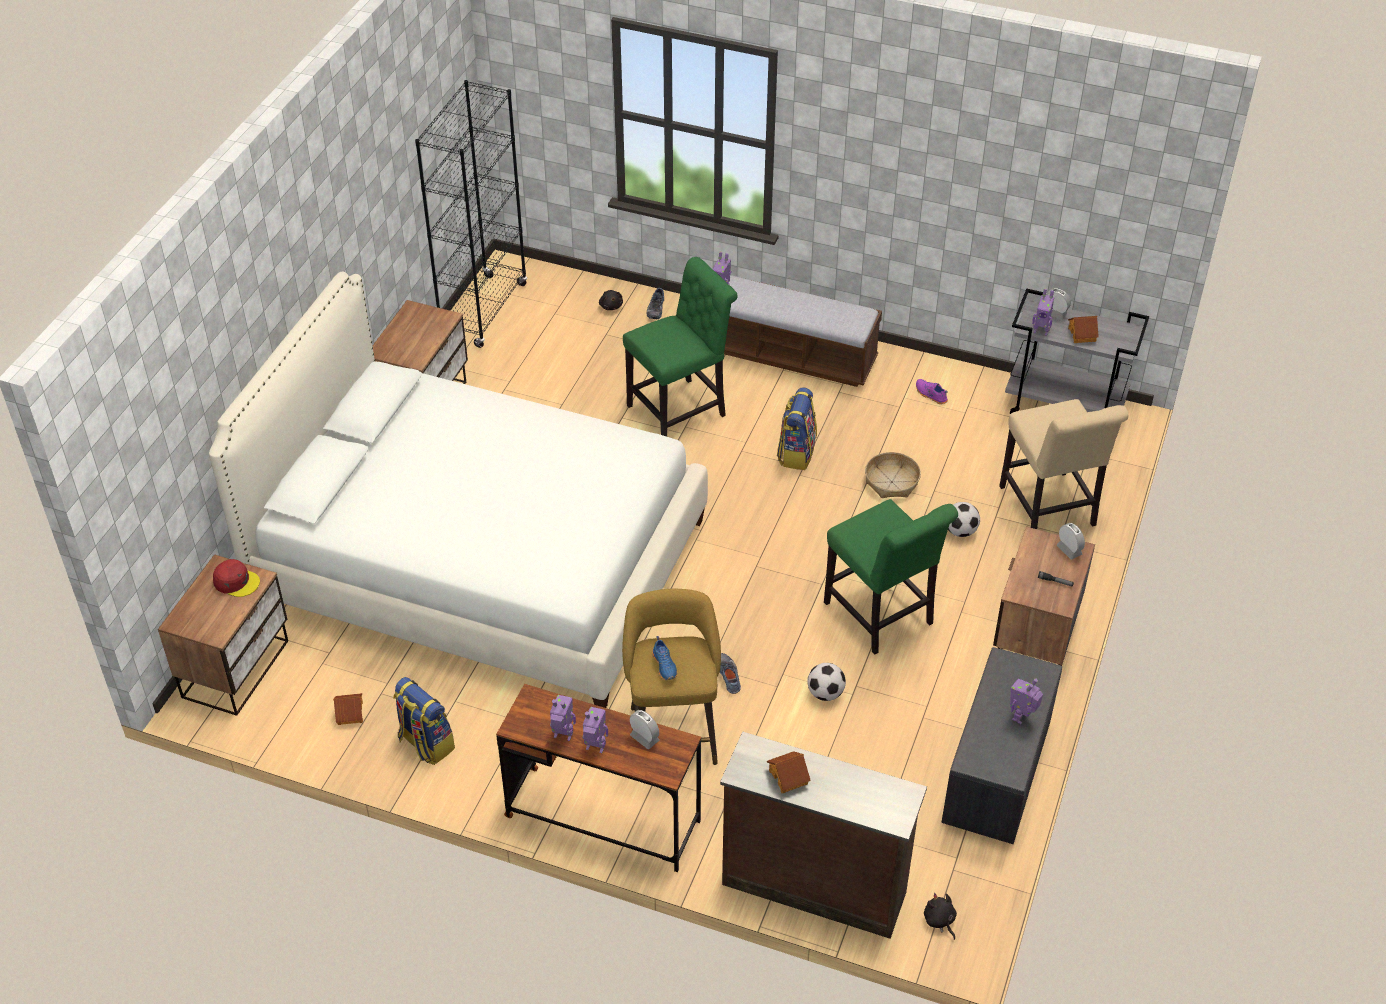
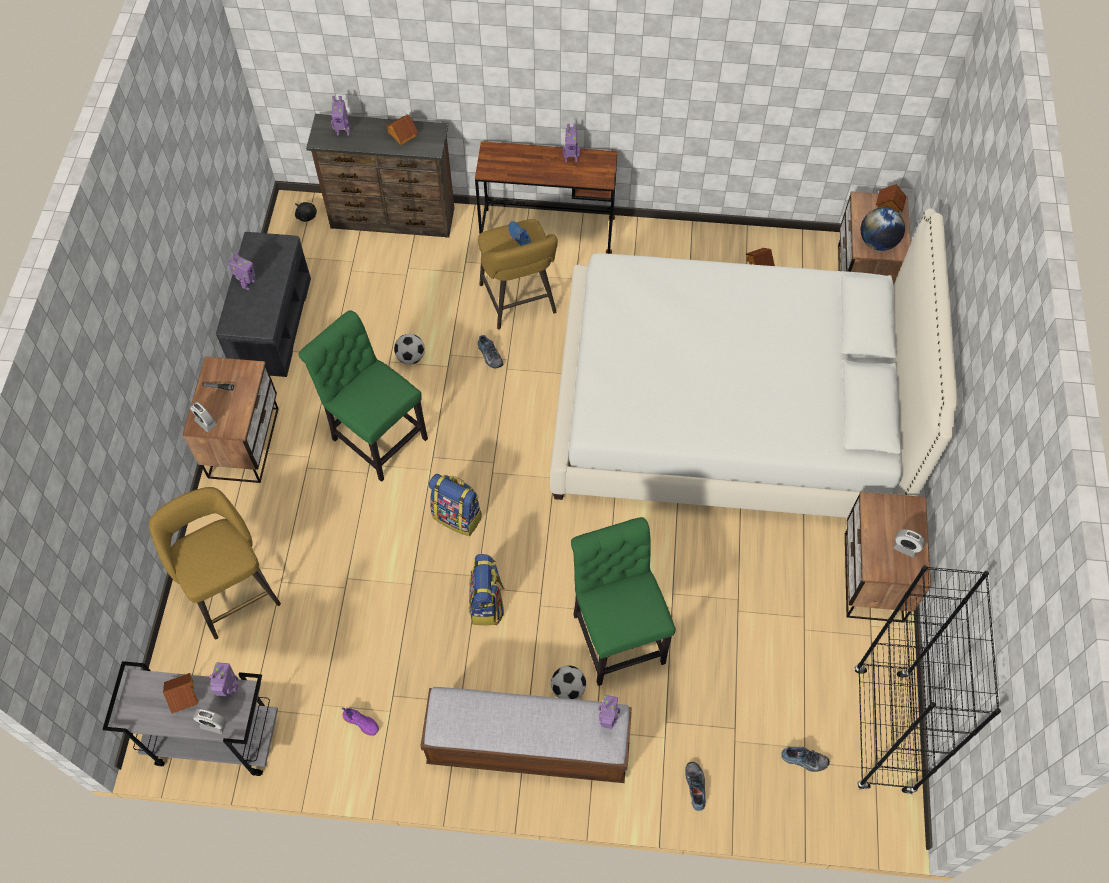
camera: 165 degrees right, 15 degrees up
(190, 621) = (889, 205): none -> toy house
(236, 582) = (877, 242): red cap -> globe
(425, 743) = (693, 255): backpack -> backpack (458, 516)
(559, 307) = (804, 761): none -> shoe
(595, 748) = (545, 155): toy robot -> toy robot (343, 132)
(611, 306) = (748, 778): black plush toy -> none
(644, 738) = (513, 168): alarm clock -> alarm clock (905, 548)
(681, 409) = (616, 634): green chair -> green chair turned 120 degrees clockwise
(891, 482) = (387, 588): basket -> none
(960, 531) = (316, 543): football -> football (568, 688)
(1049, 510) = (232, 590): beige chair -> yellow stool

